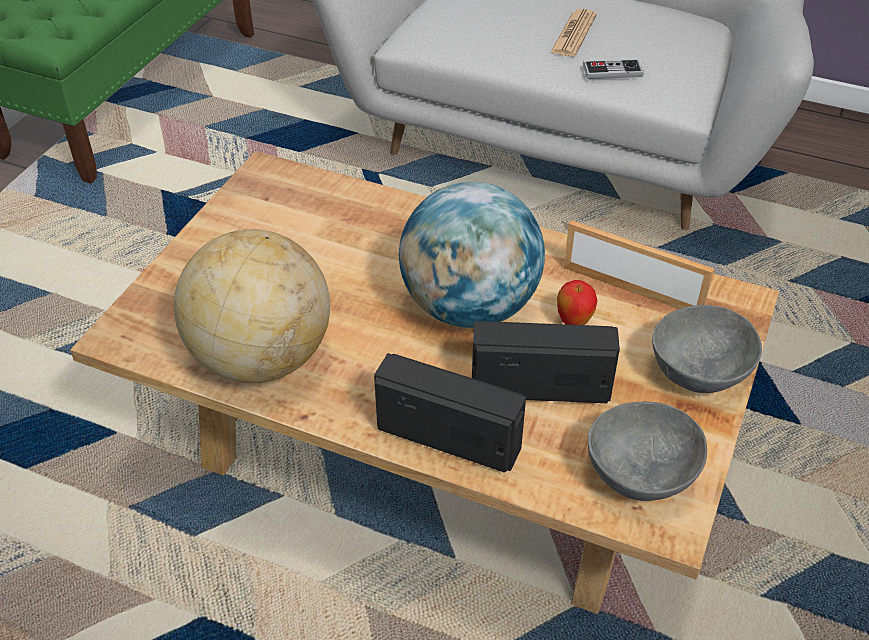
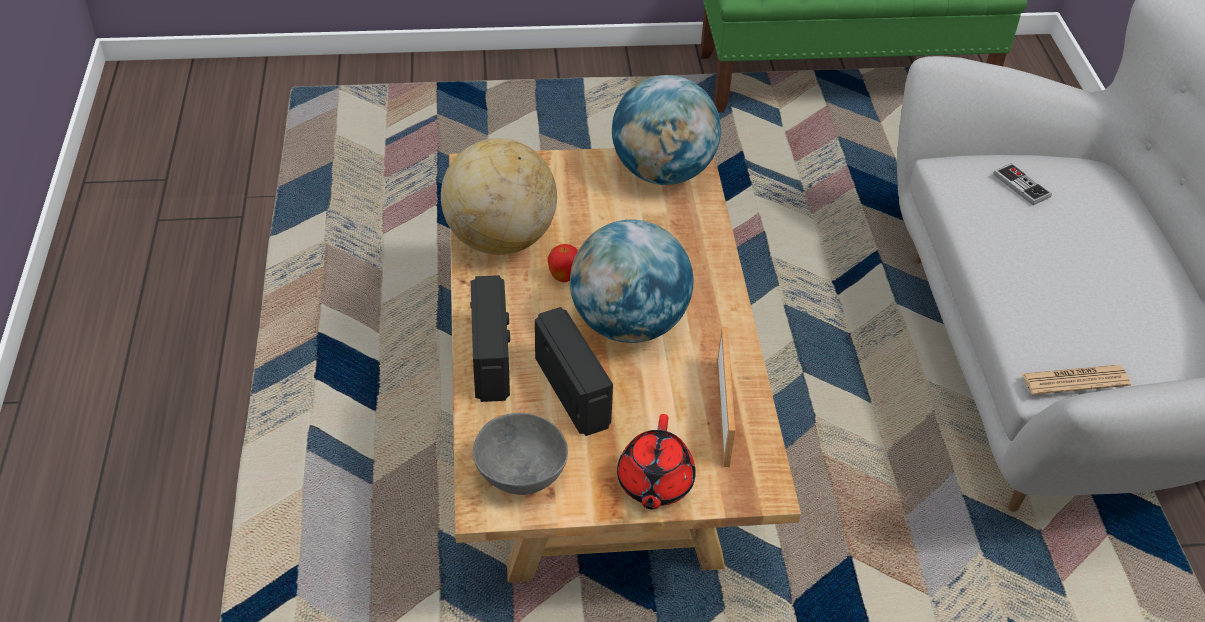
camera: 60 degrees right, 0 degrees up
(266, 197) = (662, 173): none -> globe
(573, 34) = (1073, 266): newspaper -> newspaper (1075, 380)
(574, 322) = (657, 389): apple -> apple (563, 278)
(612, 71) = (1038, 312): game controller -> game controller (1021, 186)
(701, 374) = (654, 484): grey bowl -> red teapot

